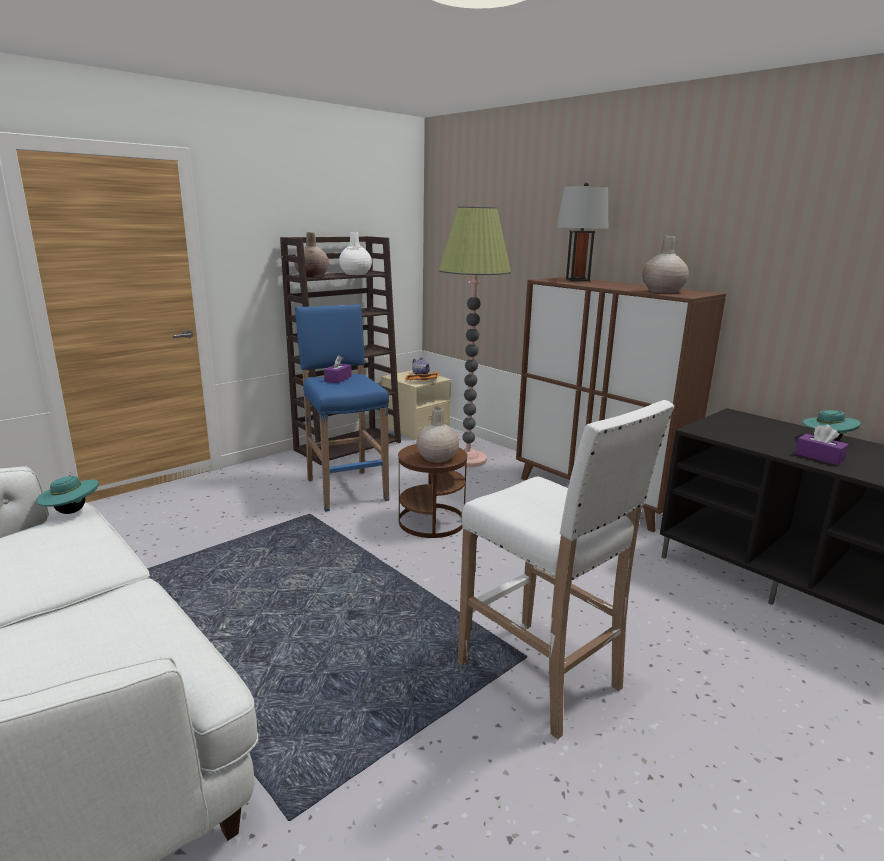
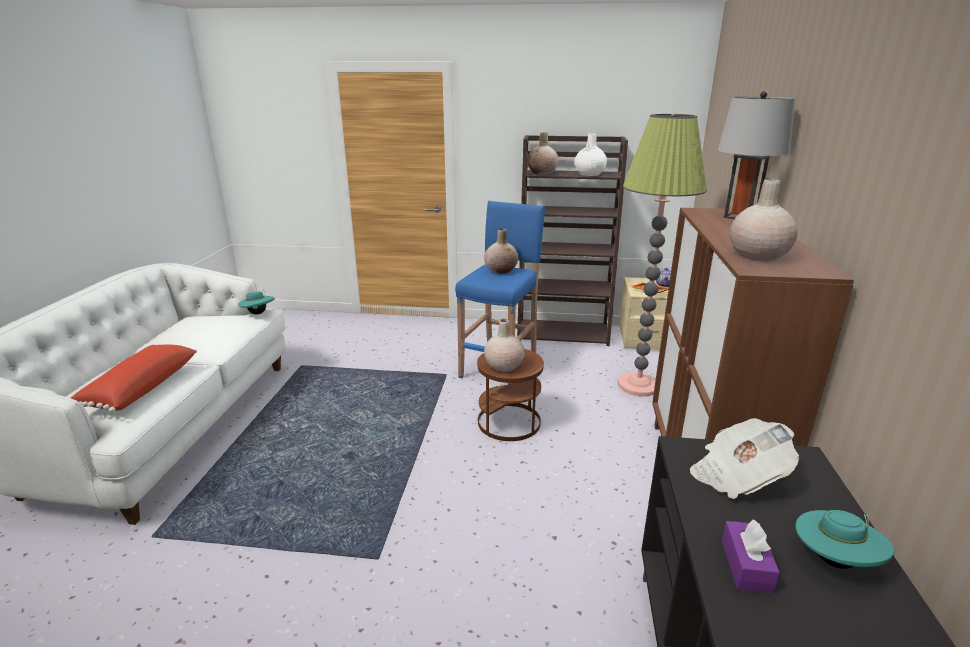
camera: 50 degrees right, 5 degrees up
(113, 641) = (140, 388): none -> red pillow
(338, 379) = (501, 270): purple tissue box -> beige vase
(541, 677) = (360, 579): white stool -> none
(738, 430) = (737, 476): none -> newspaper

